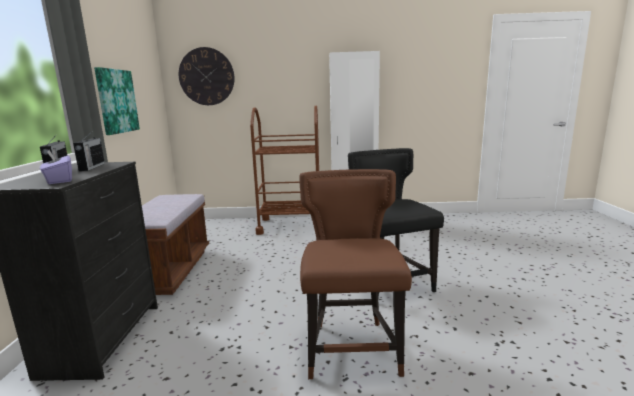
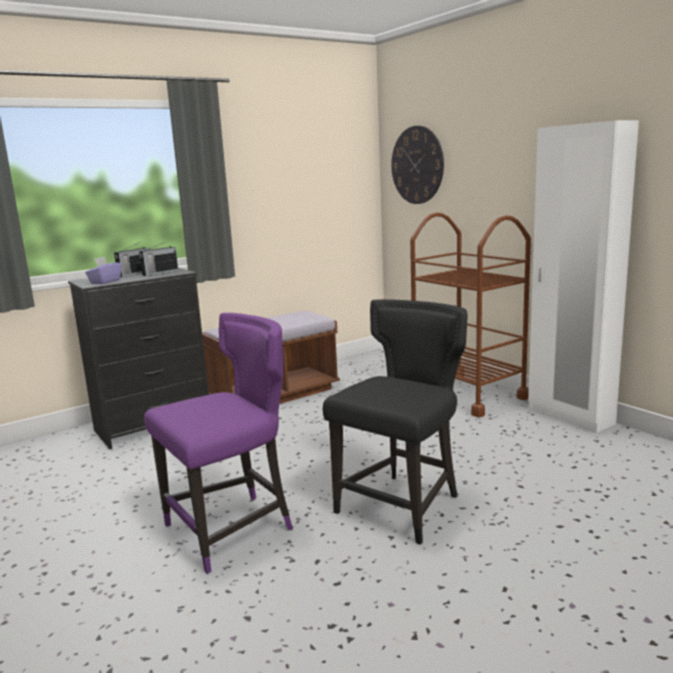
camera: 55 degrees right, 0 degrees up
(116, 101) = (276, 202): picture -> none
(352, 347) = (232, 529): brown chair -> purple chair

